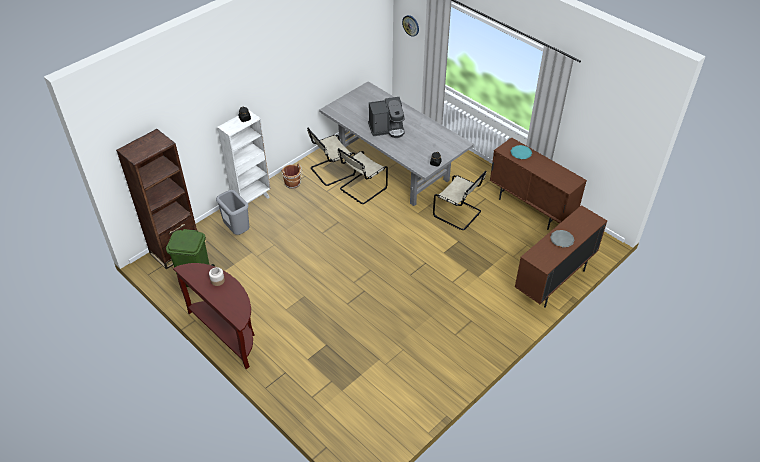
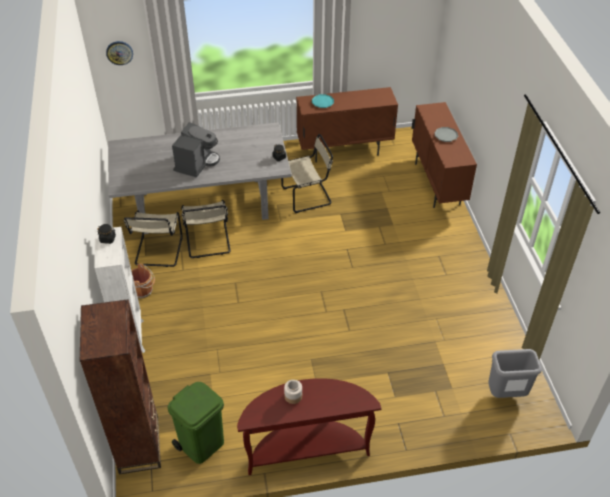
camera: 55 degrees left, 0 degrees up
(237, 231) = (165, 372): grey trash can -> grey trash can (506, 395)

